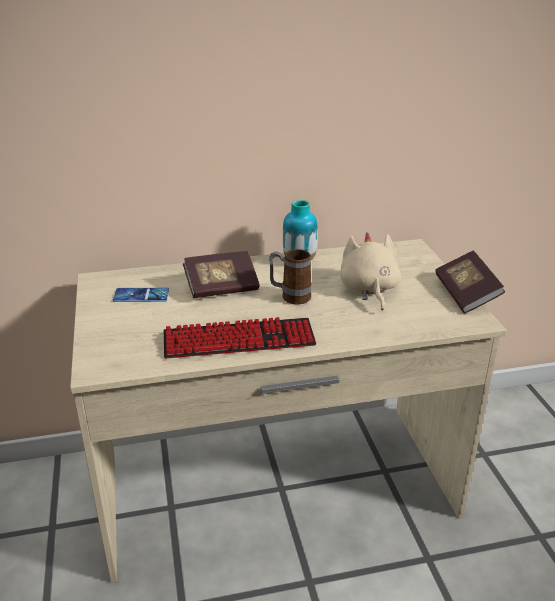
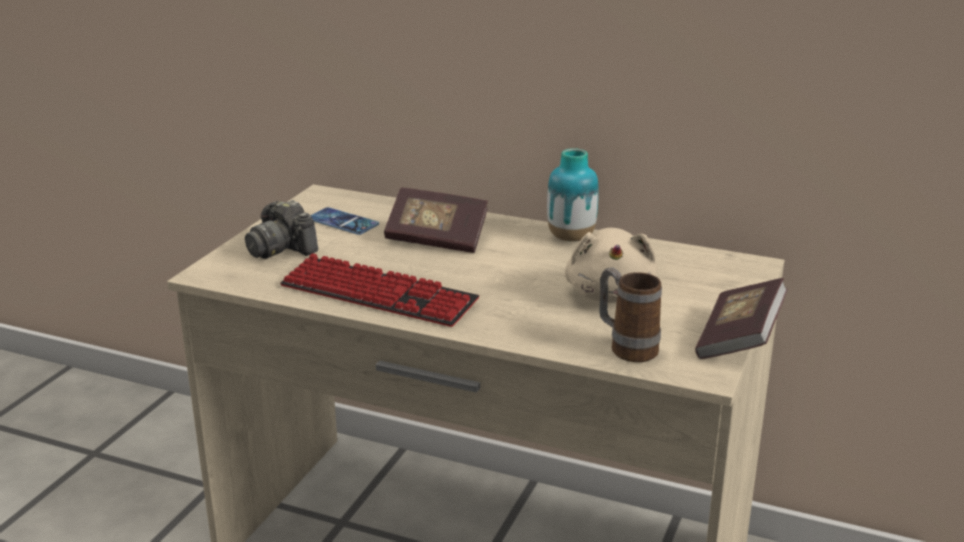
camera: 35 degrees right, 5 degrees down
(125, 330) = (281, 249): none -> camera
(290, 297) = (500, 271): mug -> mug (626, 347)
(369, 290) = (610, 294): beige plush toy -> beige plush toy turned 150 degrees clockwise

